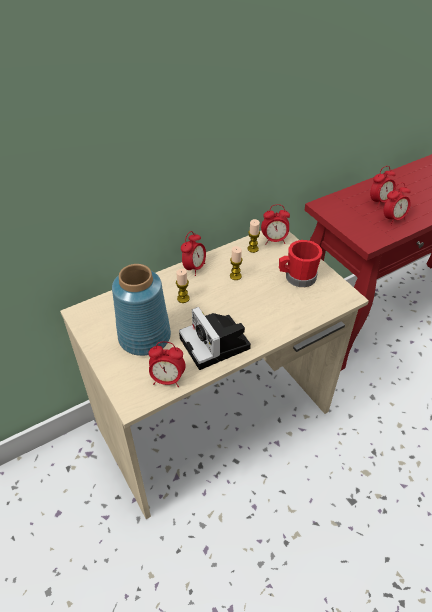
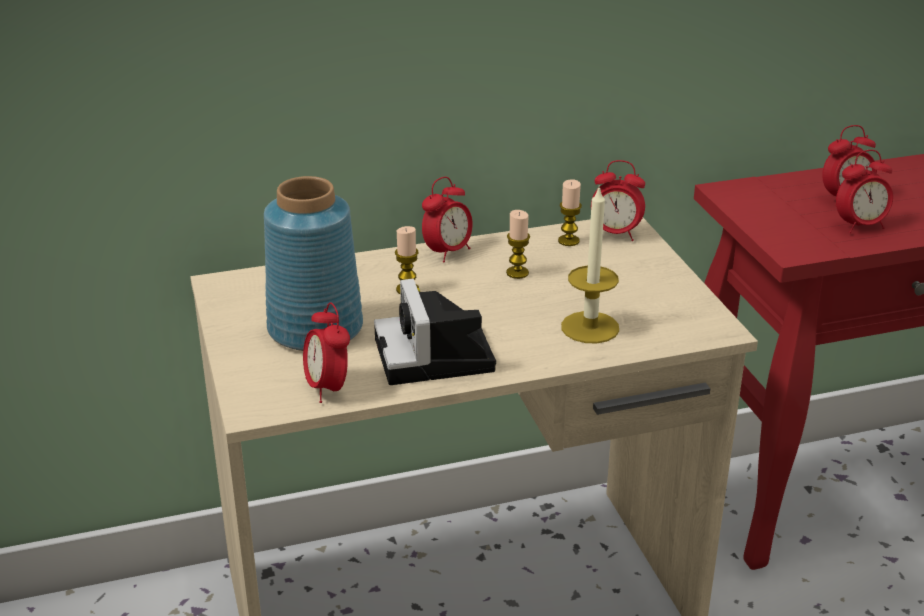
camera: 15 degrees right, 15 degrees down
(167, 379) = (328, 388): alarm clock -> alarm clock turned 45 degrees clockwise
(286, 307) = (590, 327): none -> candle
(297, 277) = (632, 290): red mug -> none

